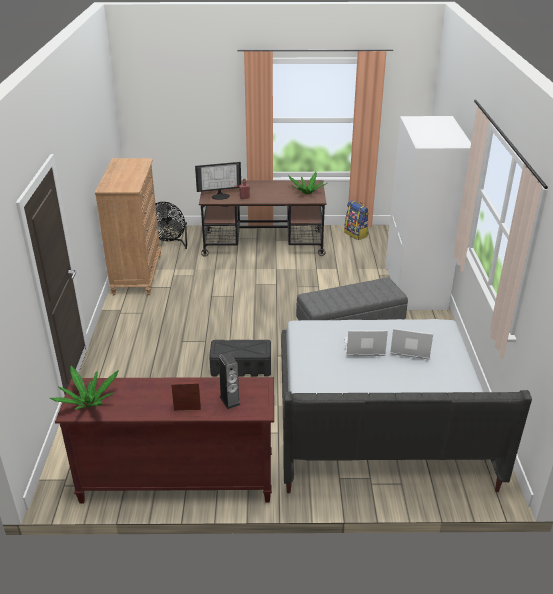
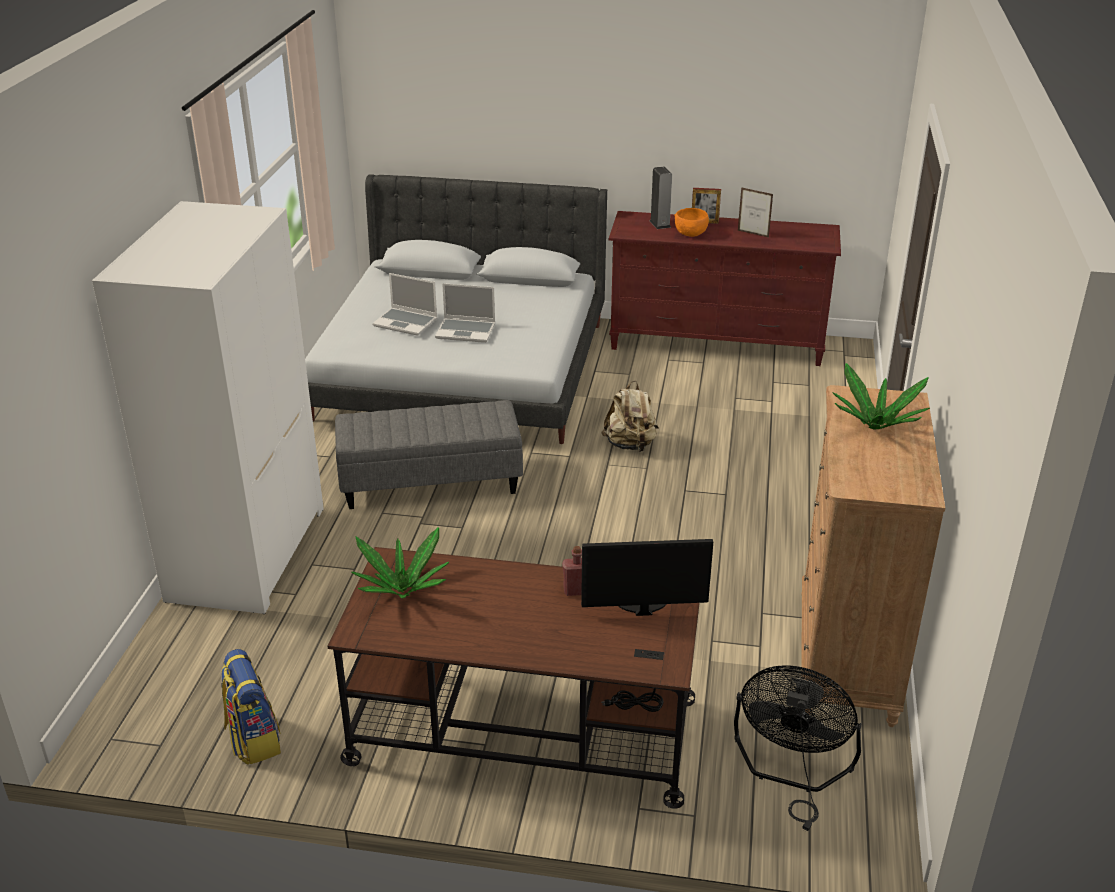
camera: 170 degrees left, 0 degrees up
(88, 403) = (810, 232): potted plant -> potted plant (876, 425)
(143, 395) = (753, 234): none -> picture frame
(201, 389) = (690, 233): none -> orange bowl
(240, 367) = (630, 445): black storage box -> beige backpack

